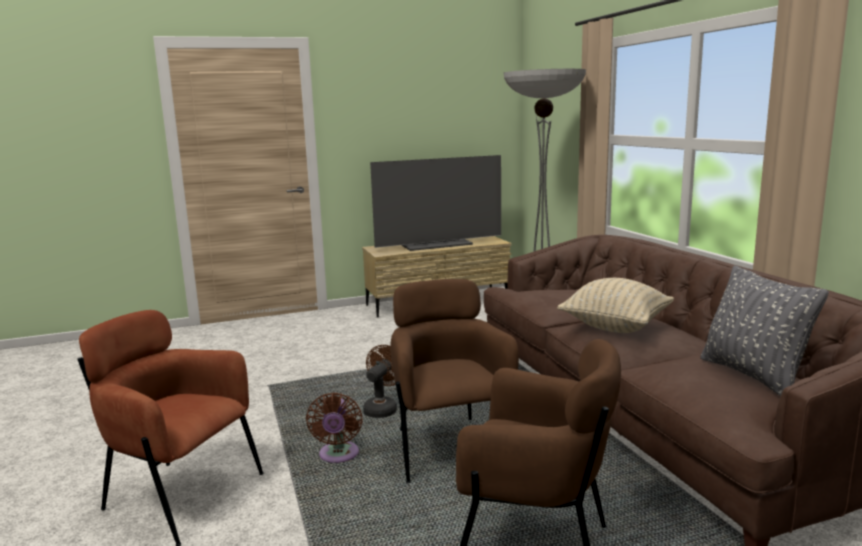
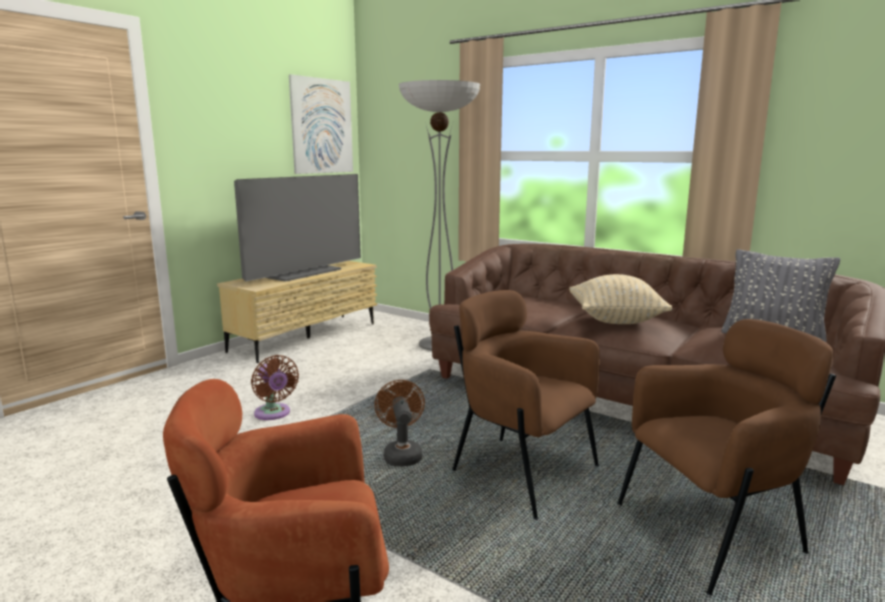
camera: 35 degrees left, 0 degrees up
(338, 456) = (427, 518): brown fan -> brown fan (273, 414)
(478, 110) = (322, 126): none -> picture

